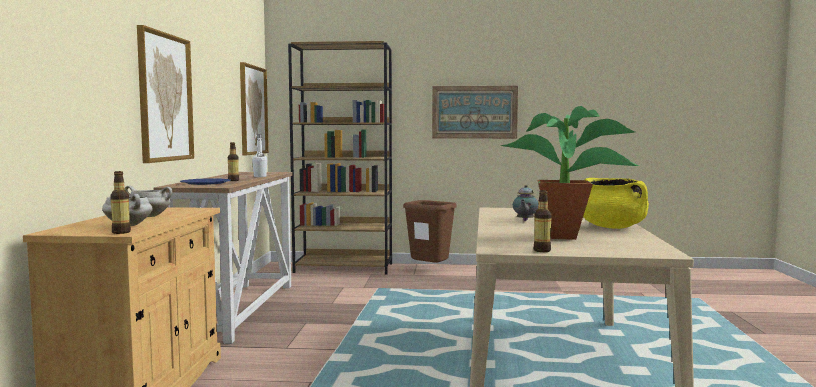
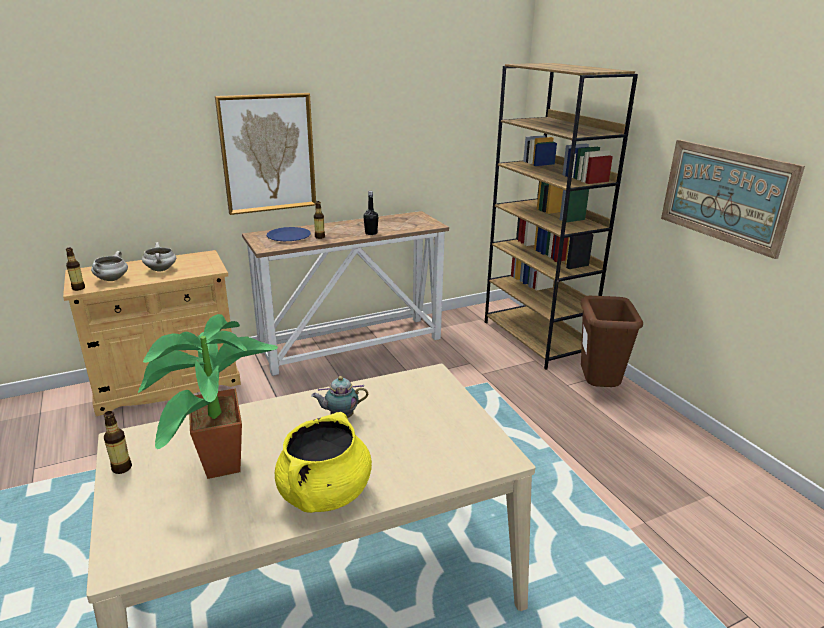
camera: 60 degrees right, 20 degrees up
(253, 110) = (477, 140): picture -> none
(260, 176) = (371, 233): white bottle -> black bottle

